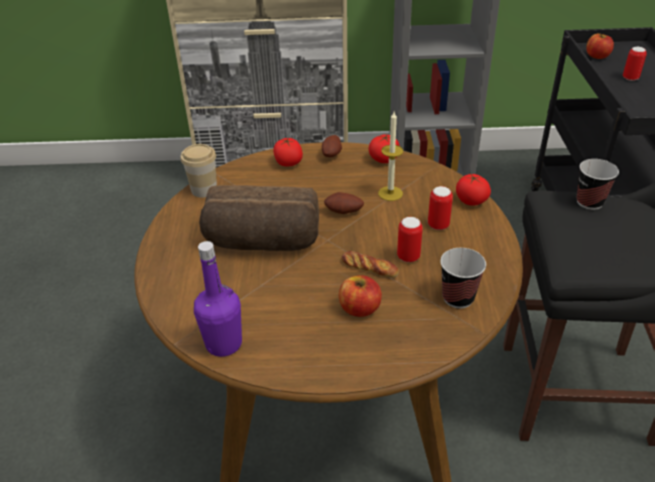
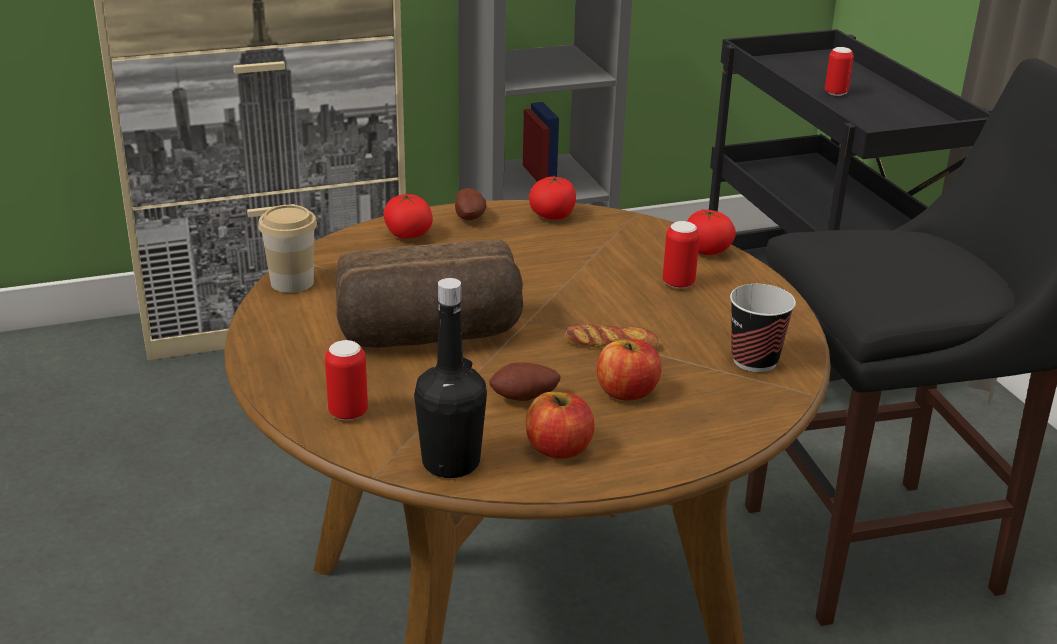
camera: 20 degrees left, 10 degrees down
(224, 343) = (451, 462): purple bottle -> black bottle
(343, 212) = (532, 285): potato -> potato (524, 399)
(390, 193) = (587, 255): candle -> none
(408, 257) = (658, 324): can -> can (348, 413)
(589, 202) = (860, 237): cup -> none
(597, 56) = (778, 71): apple -> apple (558, 449)

